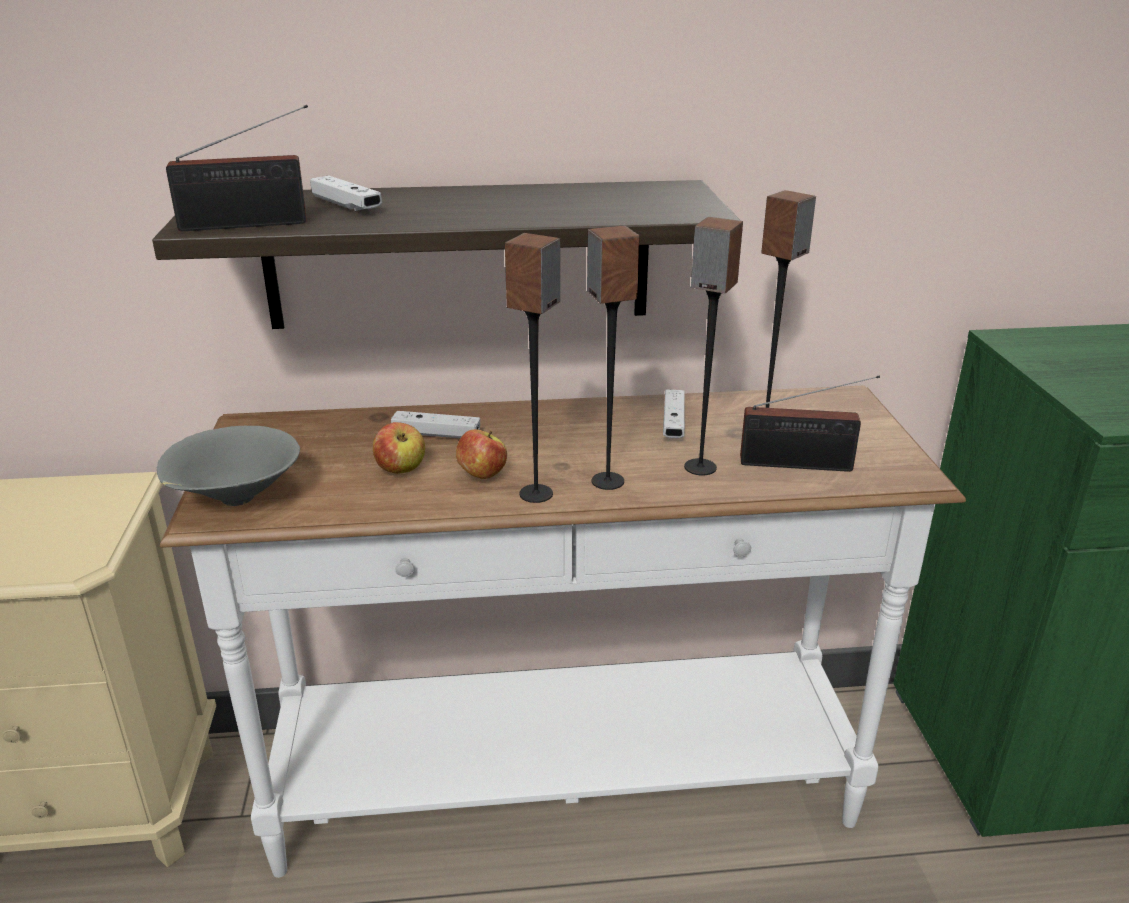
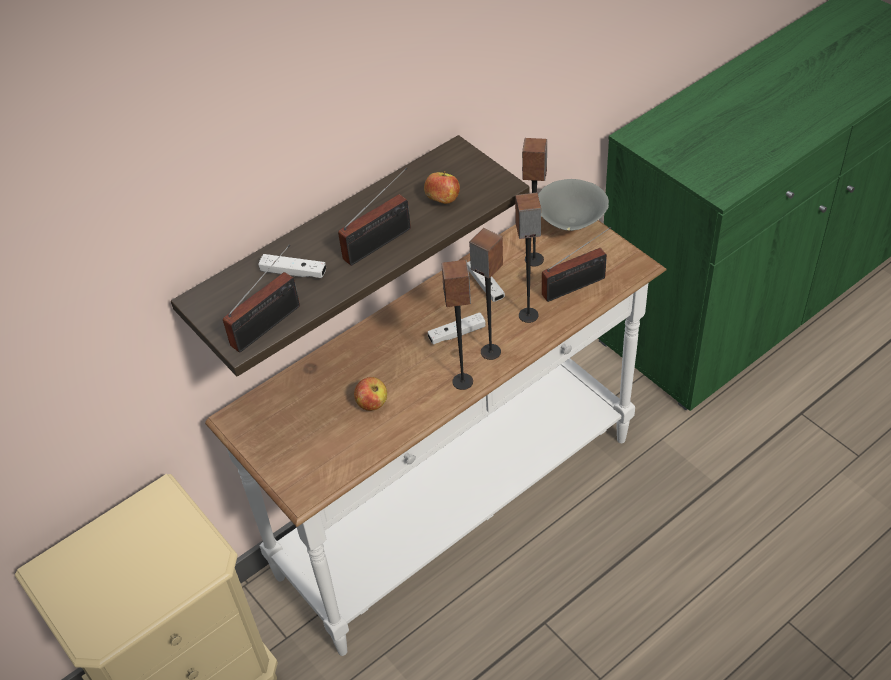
camera: 30 degrees left, 20 degrees up
(234, 500) = (305, 476): grey bowl -> grey bowl (570, 224)
(436, 434) = (361, 365): white game controller -> white game controller (457, 334)
(481, 212) = (381, 242): none -> radio
(481, 475) = (420, 383): apple -> apple (442, 200)

